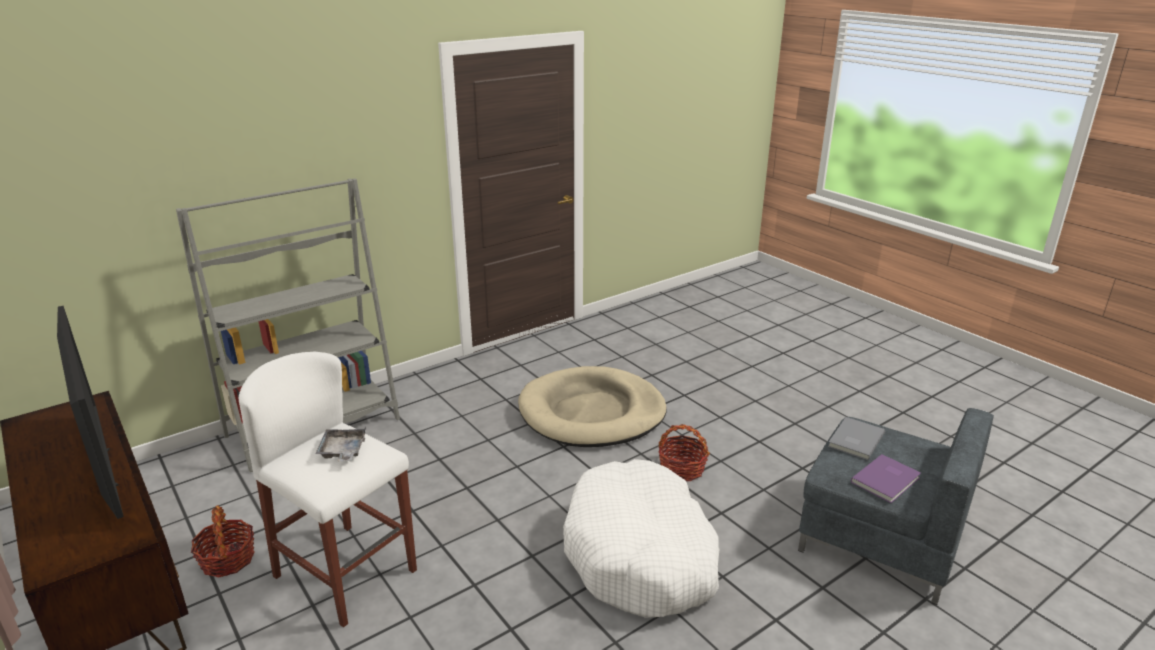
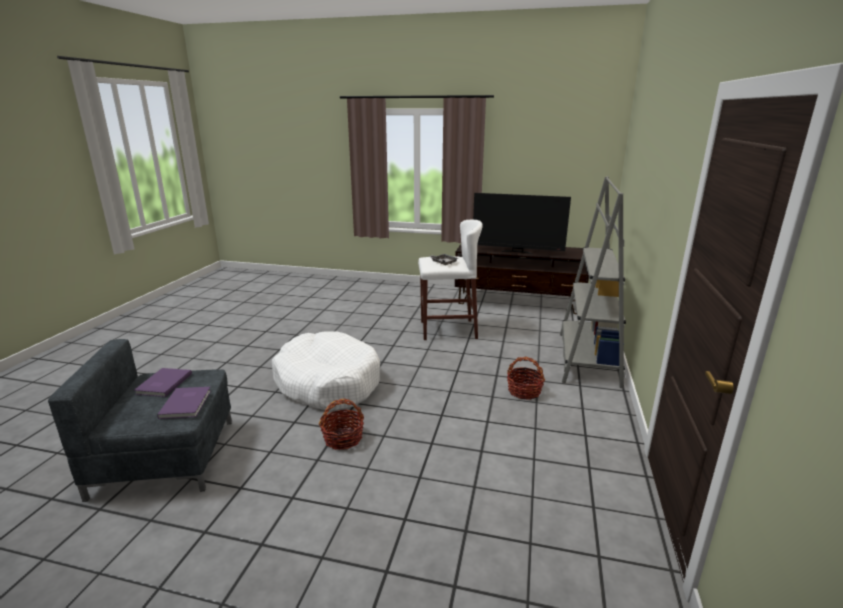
camera: 140 degrees right, 5 degrees down
(228, 559) = (496, 317): basket -> basket (524, 391)
(592, 412) = (459, 451): beige dog bed -> none
(854, 440) = (187, 403): grey book -> purple book

